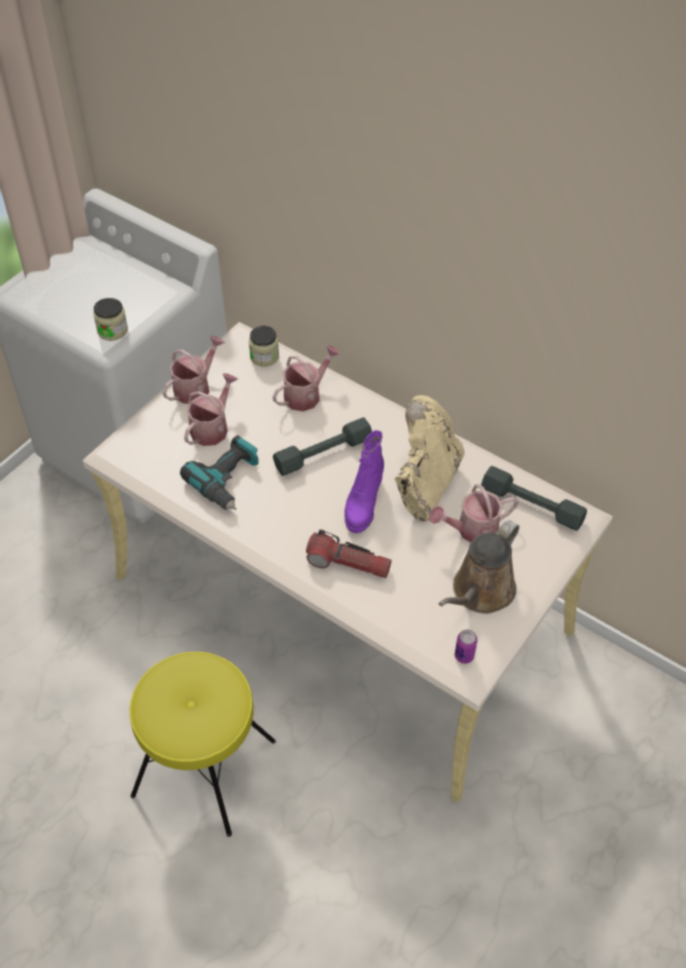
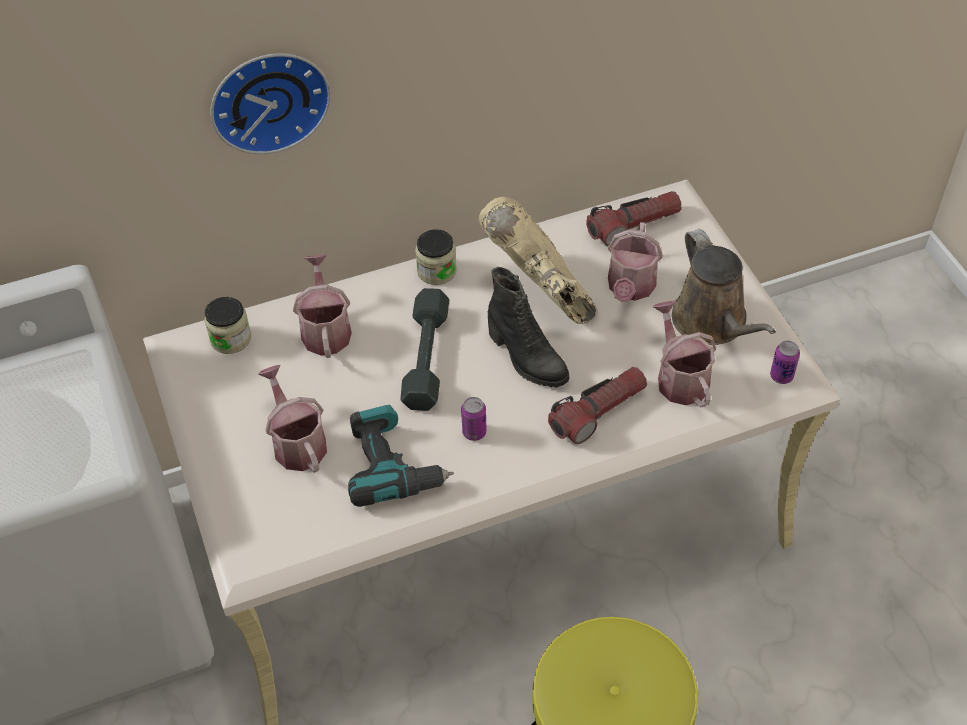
camera: 55 degrees left, 0 degrees up
(112, 331) = (90, 447): jar -> jar (436, 271)
(195, 387) = (216, 428): watering can -> watering can (679, 377)
(282, 507) = (474, 432): none -> can
(339, 226) = (268, 98): none -> wall clock
(363, 503) = (526, 358): purple boot -> black boot
(532, 504) = (633, 226): grey dumbbell -> flashlight

